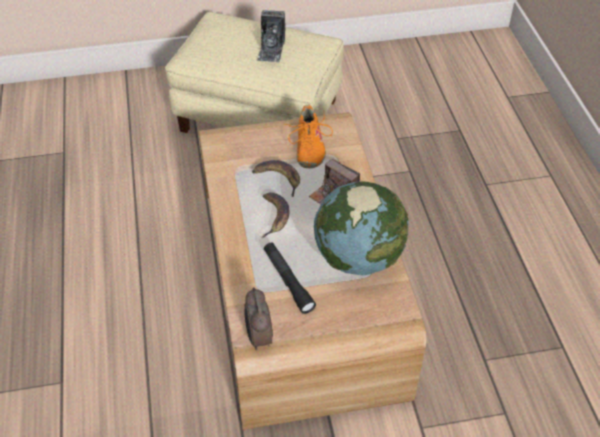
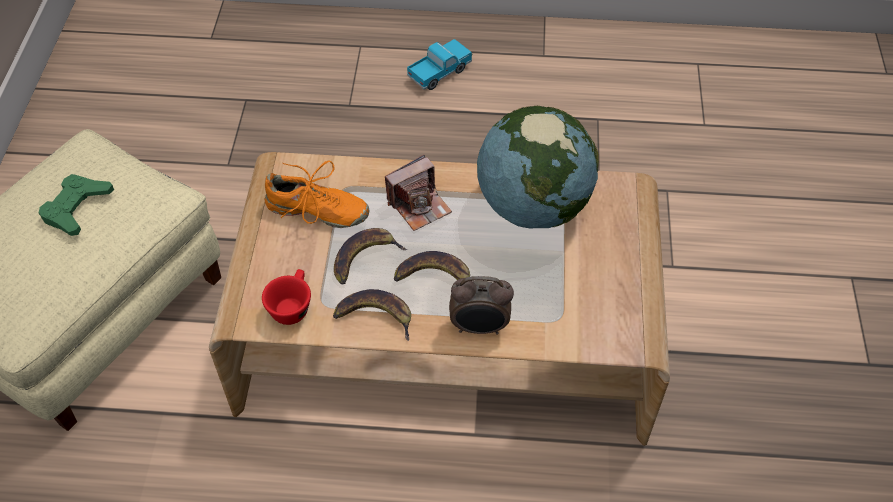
camera: 75 degrees left, 5 degrees up
(230, 154) = (291, 306): none -> red cup
(234, 194) = (376, 315): none -> banana
(258, 337) = (635, 334): alarm clock -> alarm clock (479, 327)
(271, 49) = (77, 208): camera -> green game controller
(288, 281) = (552, 285): black flashlight -> none
(552, 229) = (440, 72): none -> toy truck

